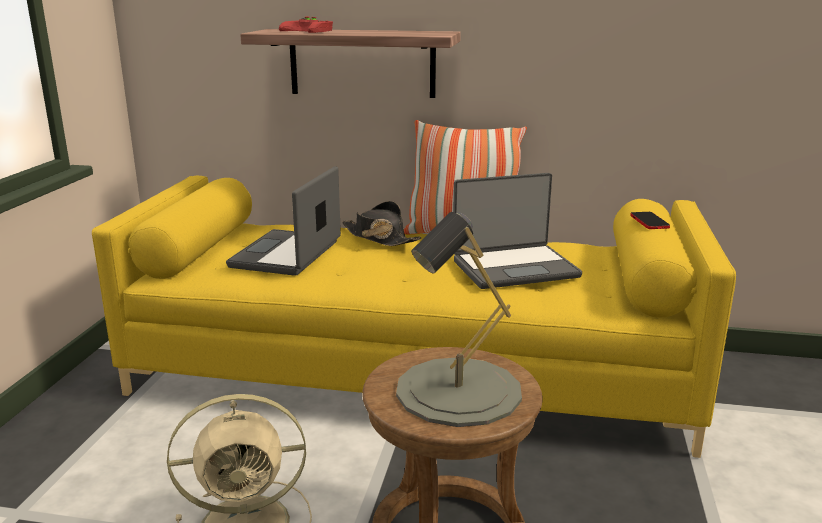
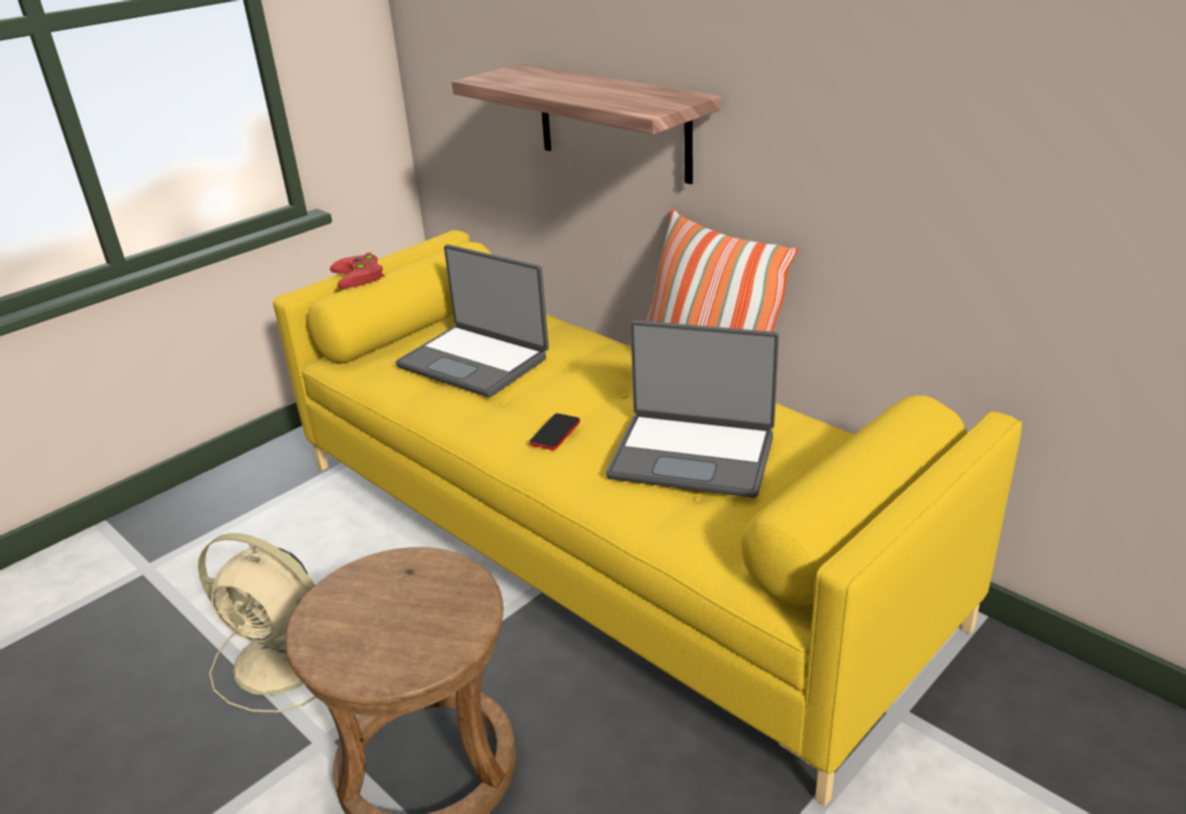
camera: 35 degrees right, 10 degrees up
(288, 254) = (475, 361): laptop -> laptop turned 105 degrees counterclockwise
(310, 31) = (538, 79): red game controller -> red game controller (360, 276)
(379, 237) = (599, 359): black hat -> none
(458, 391) = (393, 623): grey table lamp -> none
(649, 221) = (859, 450): phone -> phone (555, 433)

